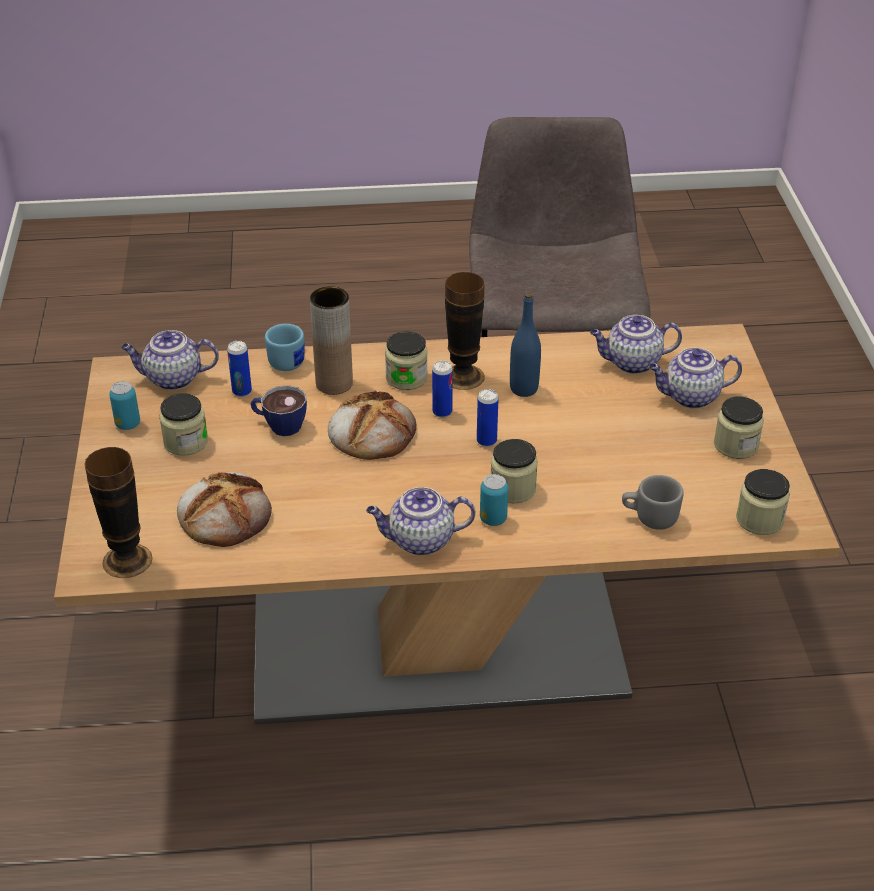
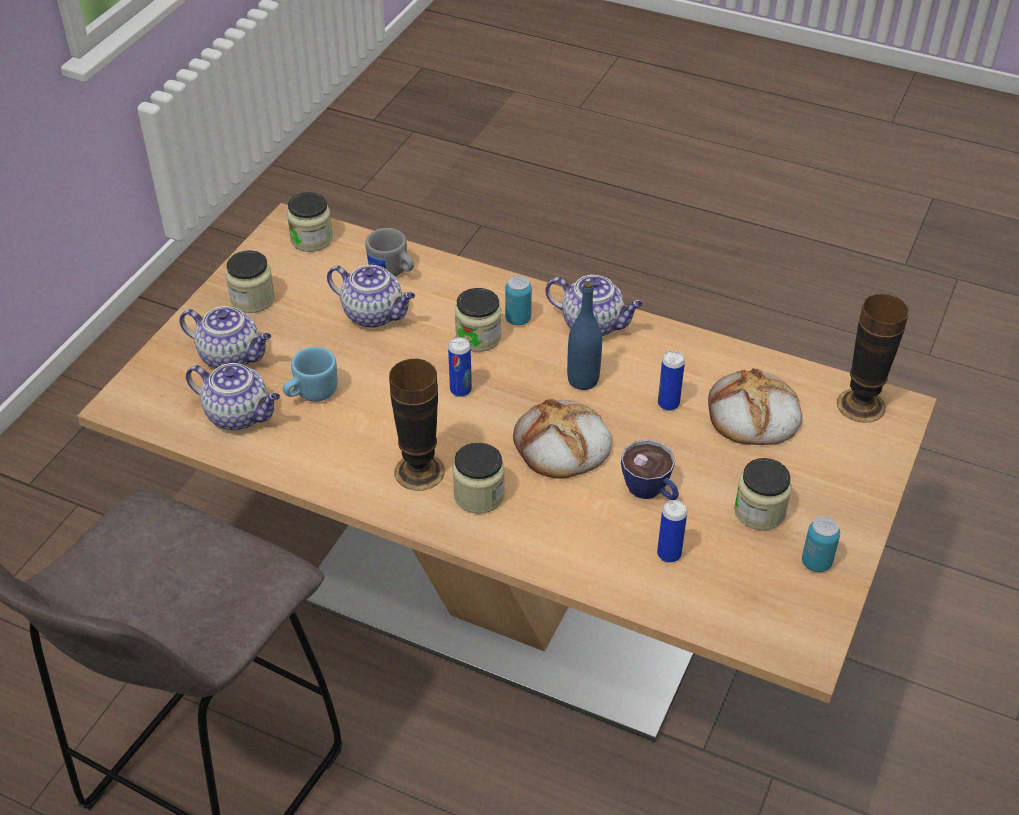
camera: 150 degrees left, 5 degrees up
(172, 379) = (742, 609): teapot -> teapot (374, 315)
(289, 359) = (590, 578): blue mug -> blue mug (310, 393)
(334, 383) = (561, 521): brown vase -> none
(442, 412) = (476, 438): can -> can (668, 404)
(524, 389) = (373, 431): blue bottle -> blue bottle (583, 380)

